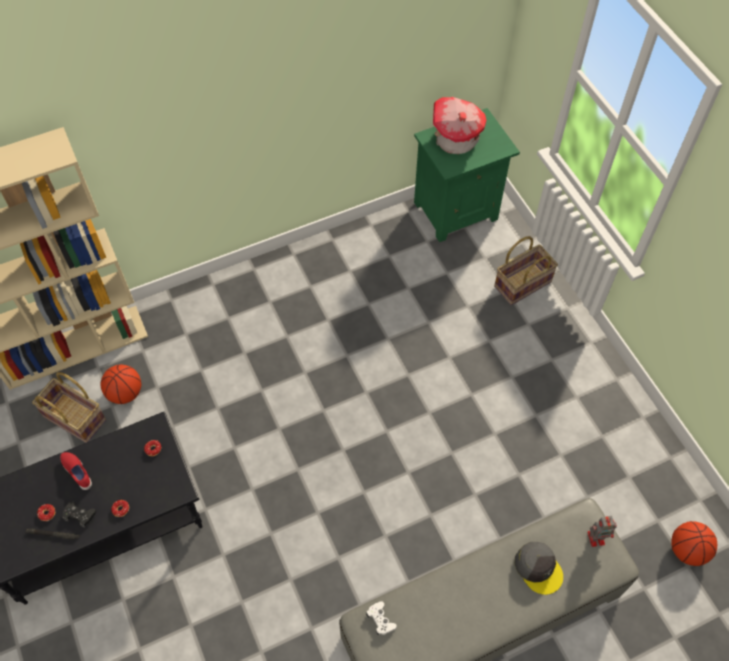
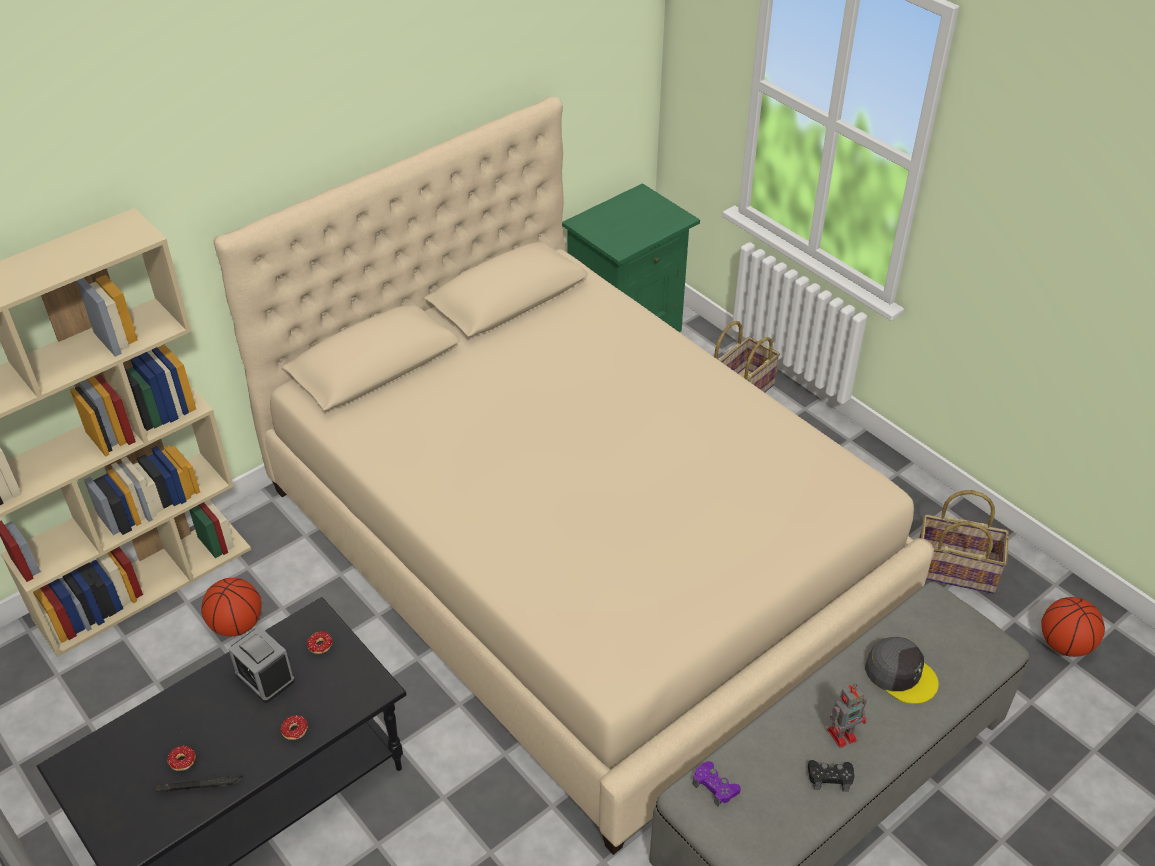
camera: 15 degrees left, 15 degrees down
(76, 417) = (170, 671): basket -> basket (955, 569)
(78, 472) = (215, 698): red shoe -> none
(80, 515) = (234, 752): black game controller -> black game controller (830, 777)
(112, 464) = (265, 677): none -> alarm clock
(364, 390) = (576, 551): none -> beige bed
(381, 620) = (715, 786): white game controller -> purple game controller
(455, 139) = (616, 219): toy house -> none
(597, 538) = (960, 622): toy robot -> toy robot (843, 734)

